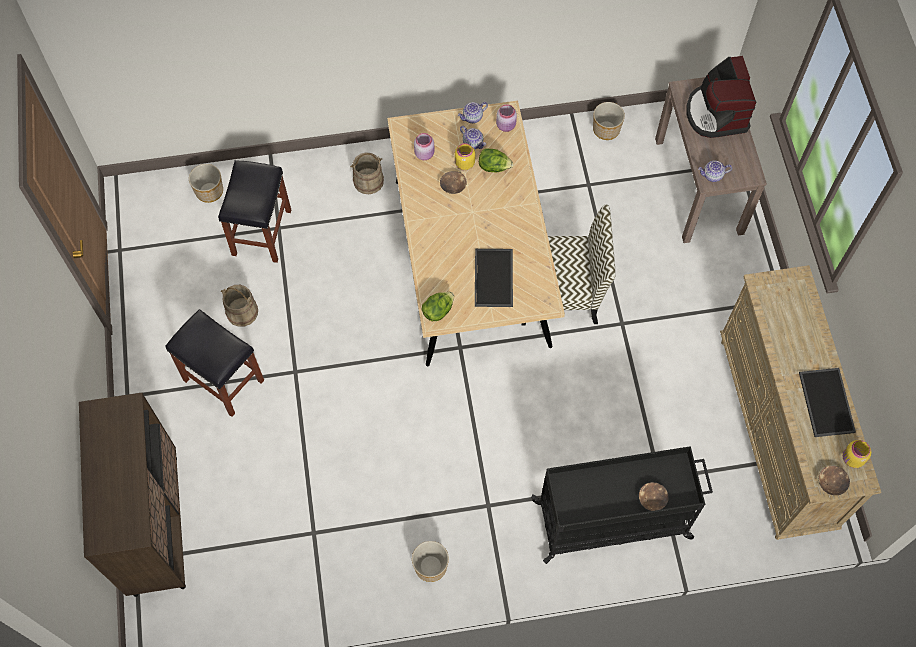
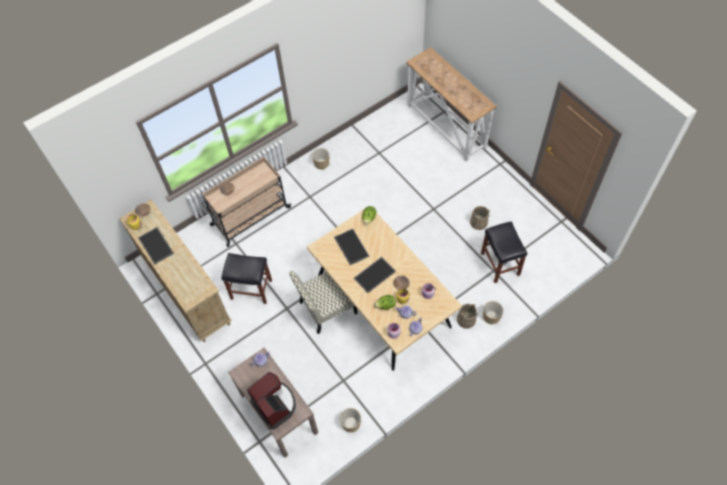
camera: 155 degrees right, 5 degrees down
(155, 524) = (446, 126): brown cabinet -> console table
(209, 191) = (544, 271): planter -> planter (491, 316)
(222, 380) = (463, 190): black stool -> black stool (252, 289)
(483, 218) = (374, 274): none -> tray
(614, 520) = (249, 217): black cart -> beige cart

